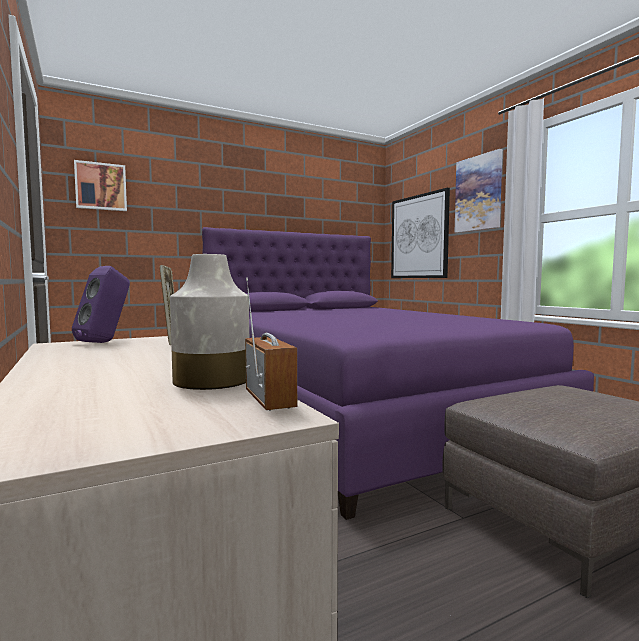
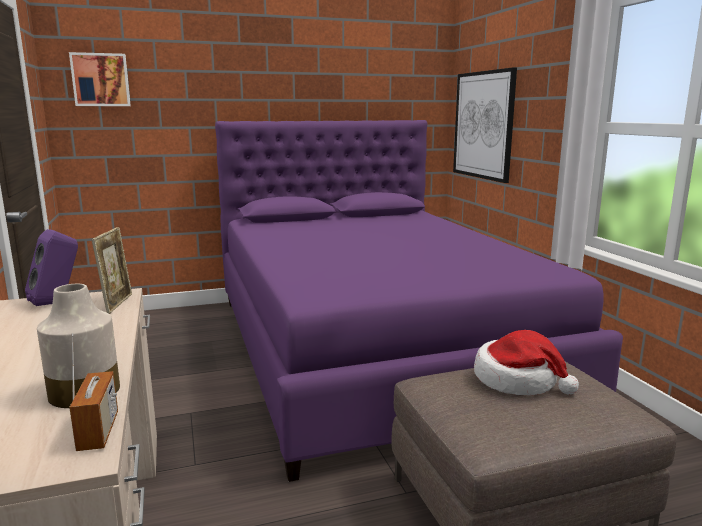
camera: 10 degrees right, 10 degrees up
(478, 193) = (545, 81): picture -> none
(556, 396) = (517, 380): none -> hat

